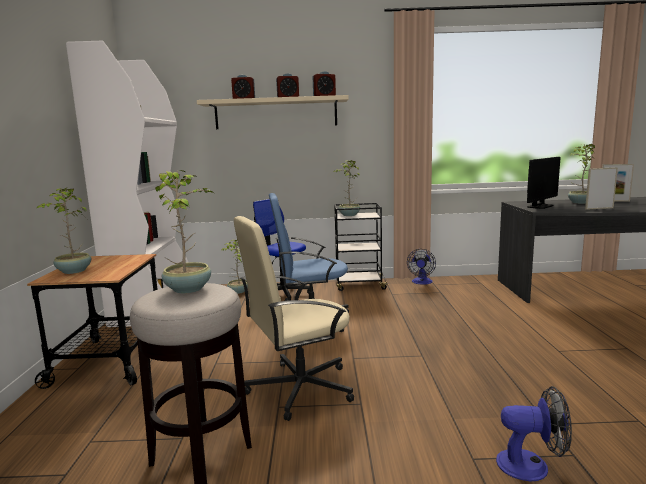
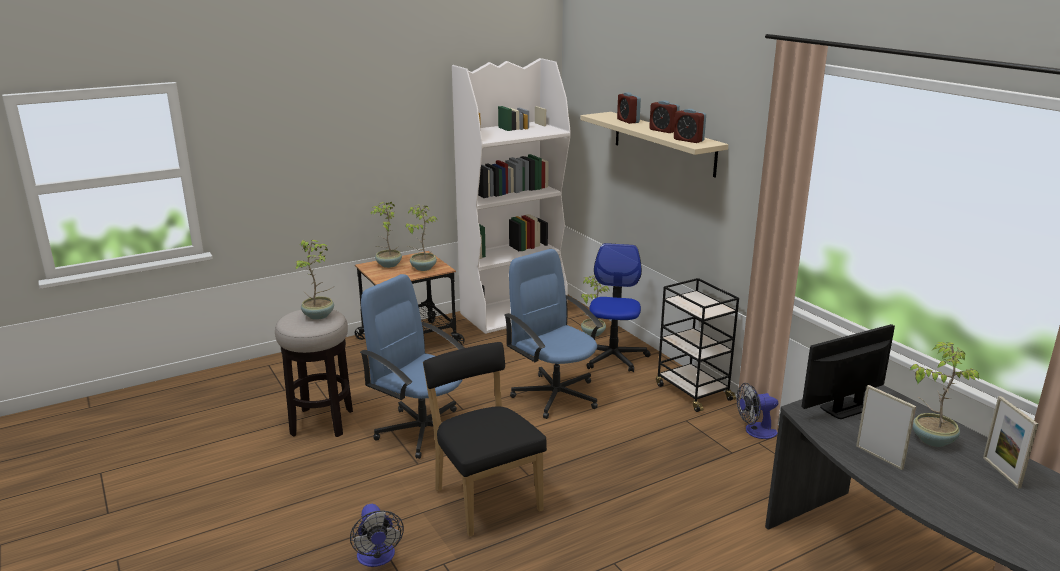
camera: 60 degrees right, 10 degrees up
(299, 388) = (422, 430): beige office chair -> blue office chair
(349, 215) = (693, 300): potted plant -> potted plant (422, 268)
(444, 380) = (485, 497): none -> black chair
(540, 206) = (844, 408): monitor -> monitor turned 135 degrees clockwise

